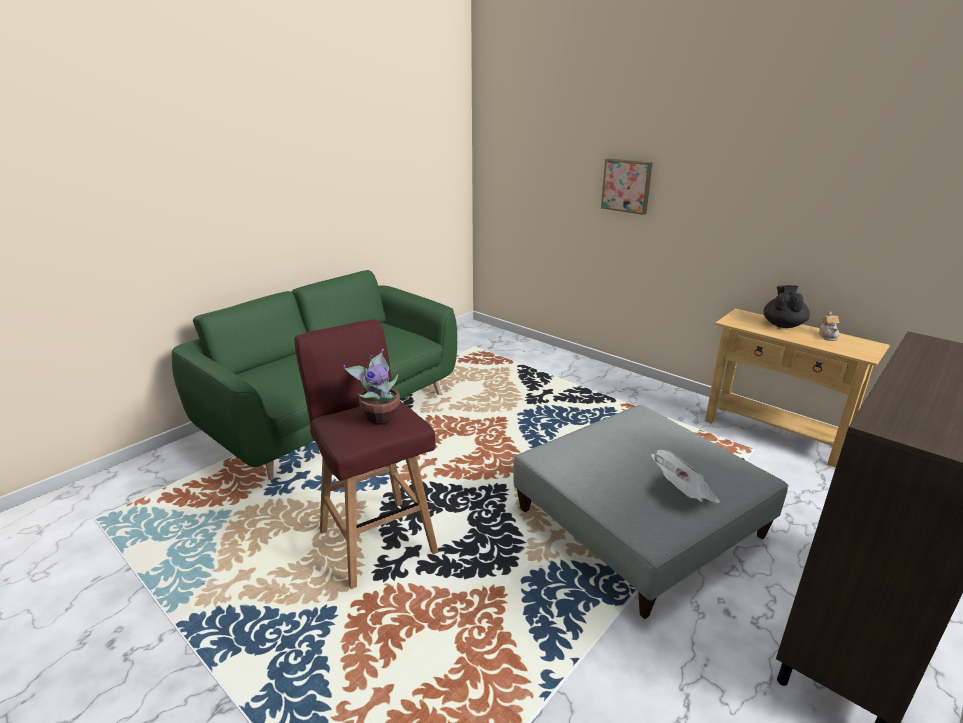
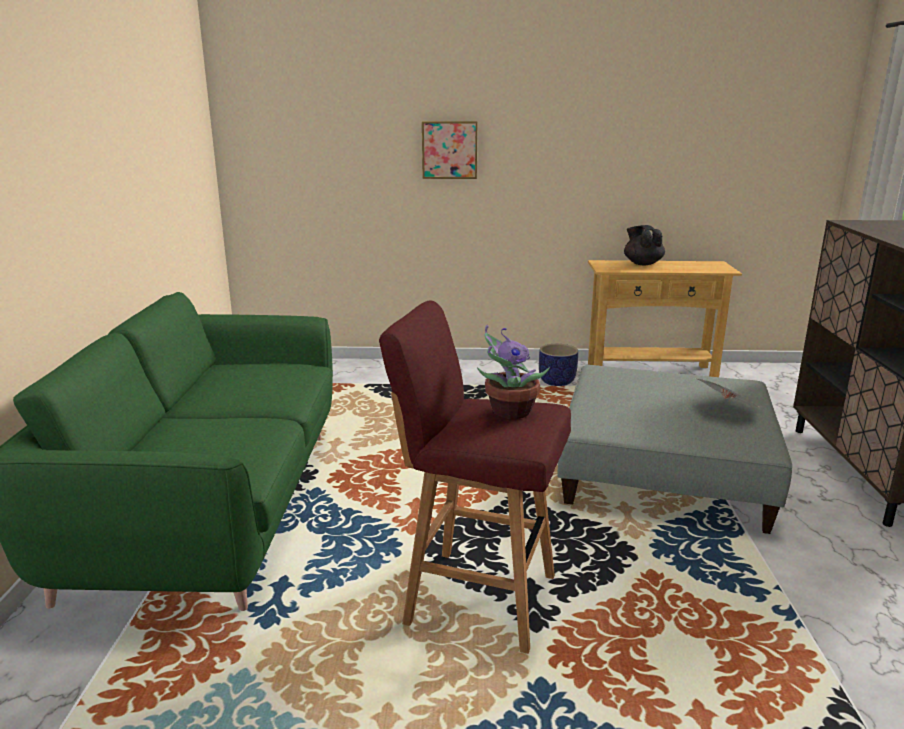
camera: 40 degrees left, 5 degrees down
(667, 412) = (557, 381): none -> planter
(828, 336) = (683, 264): teapot -> none

